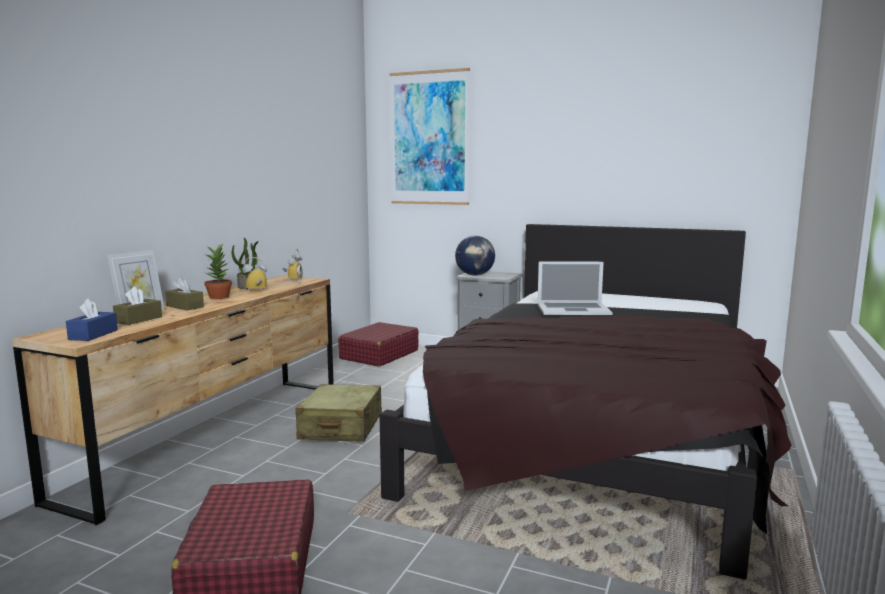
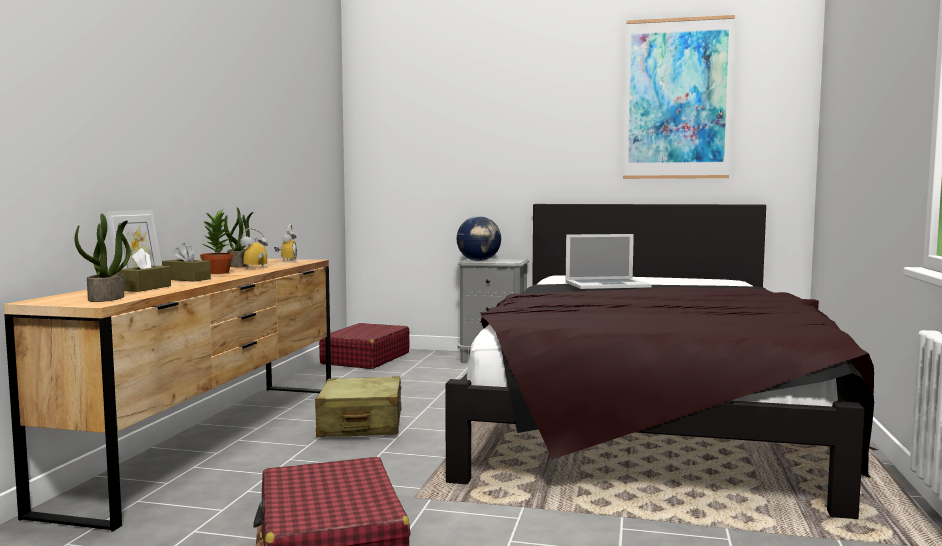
camera: 10 degrees left, 5 degrees down
(93, 335) = (107, 298): blue tissue box -> potted plant
(429, 138) = (419, 111): picture -> picture (677, 99)

